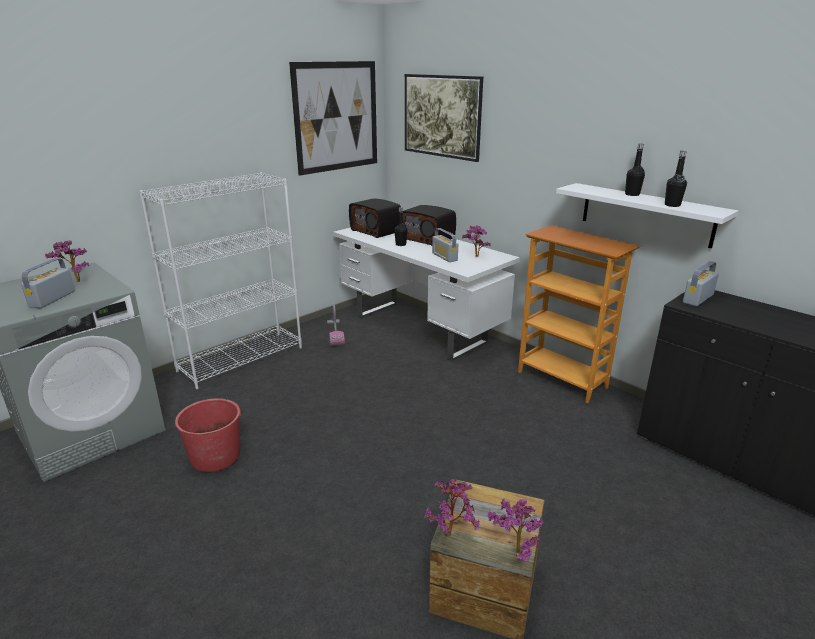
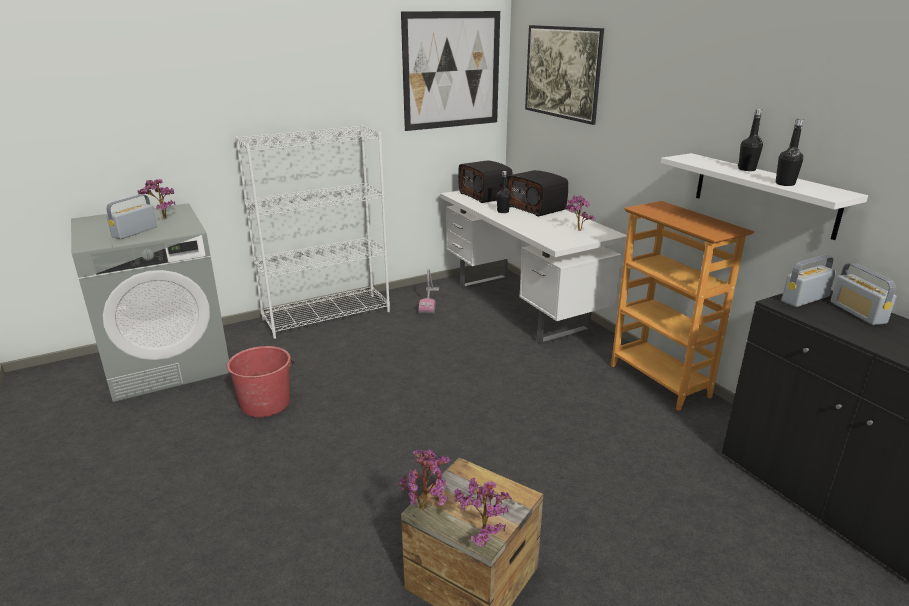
camera: 15 degrees right, 0 degrees up
(444, 257) = (542, 228): radio -> radio (857, 312)

